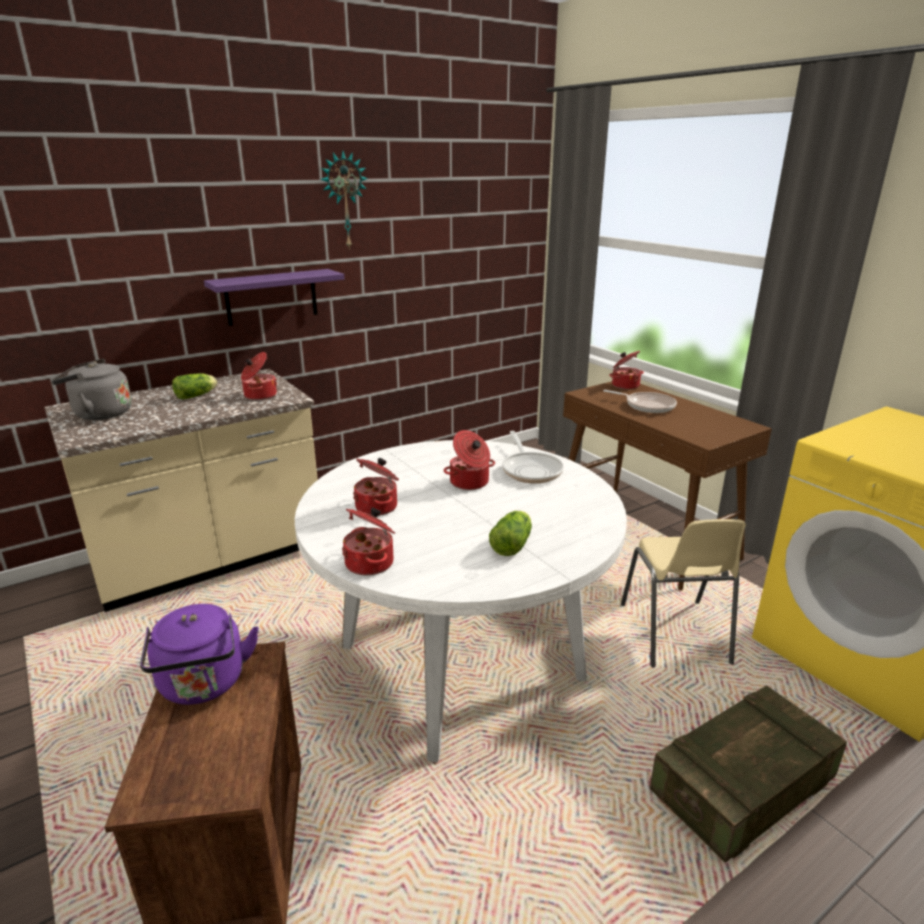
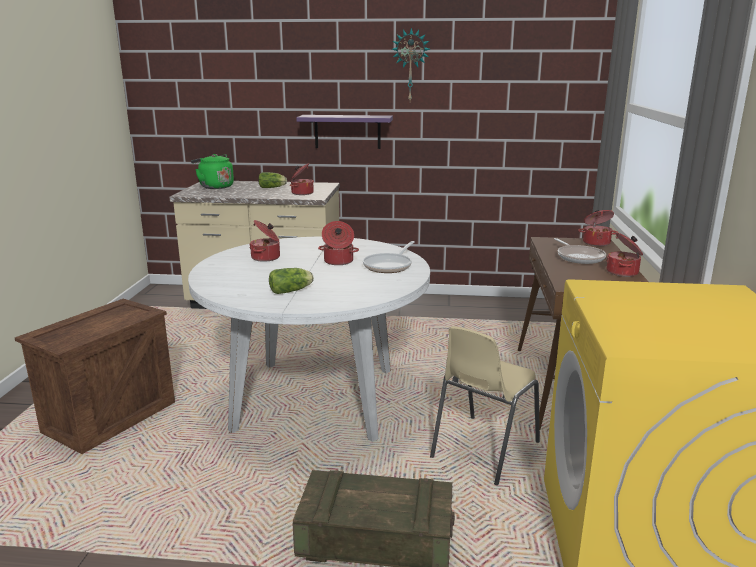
camera: 40 degrees right, 5 degrees down
(99, 414) = (215, 187): grey kettle -> green kettle
(203, 685) = (112, 313): purple kettle -> none
(371, 563) = (211, 276): cooking pot -> cooking pot (623, 272)

